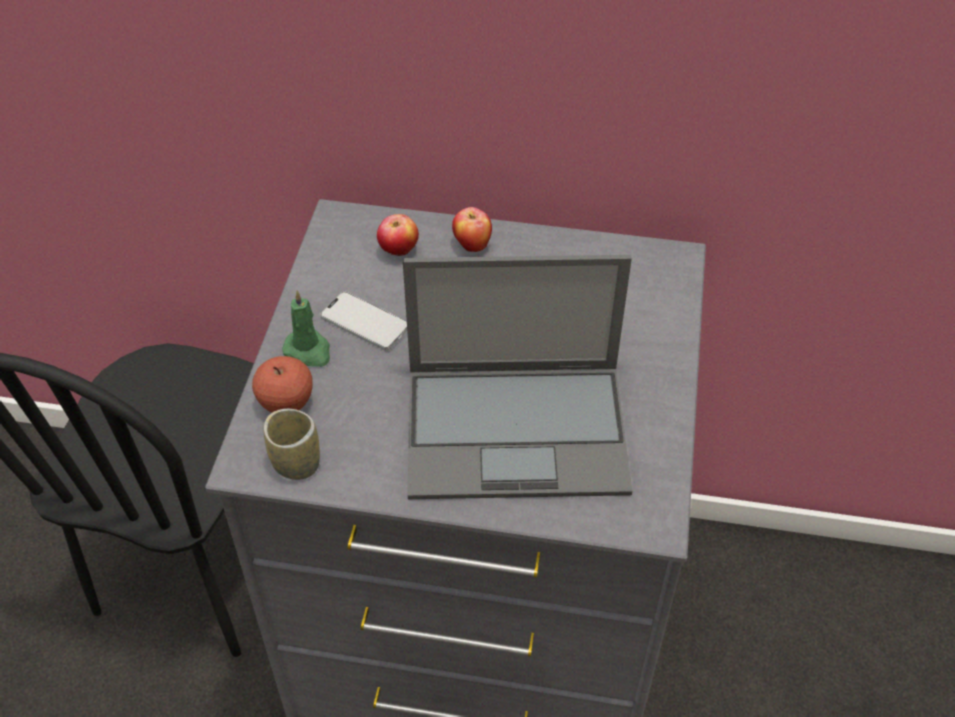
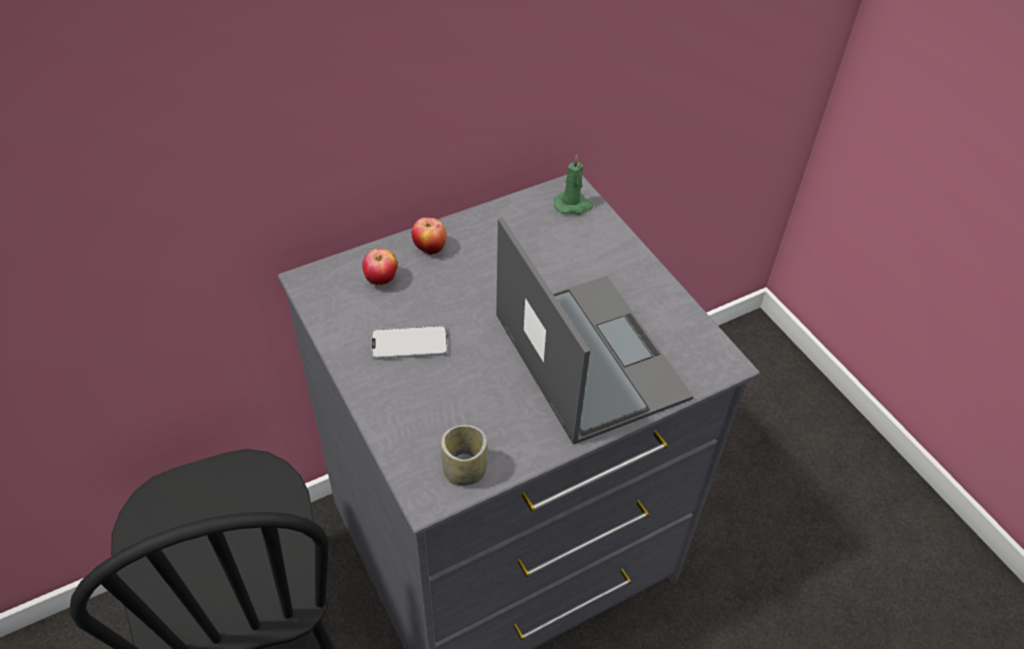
camera: 40 degrees left, 0 degrees up
(286, 403) = (412, 434): apple -> none
(308, 351) = (389, 388): green candle -> green candle (573, 205)
(519, 430) = (588, 355): laptop -> laptop turned 75 degrees counterclockwise

